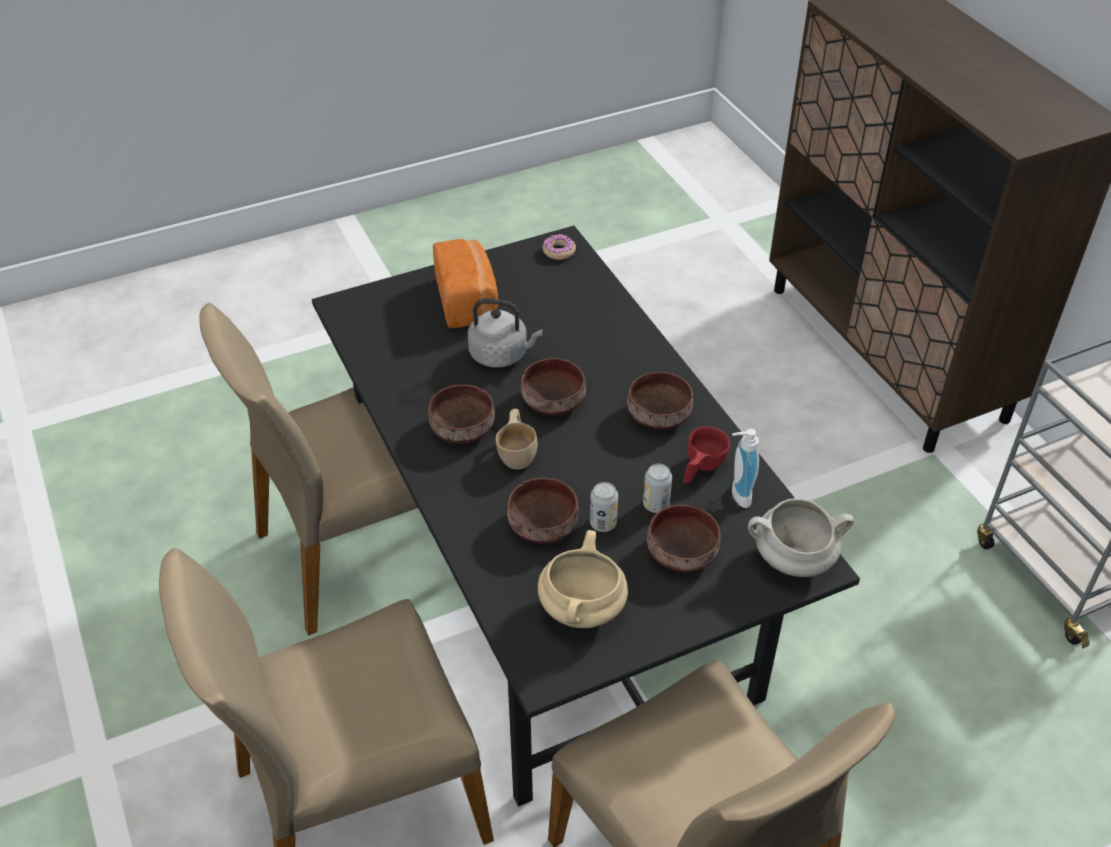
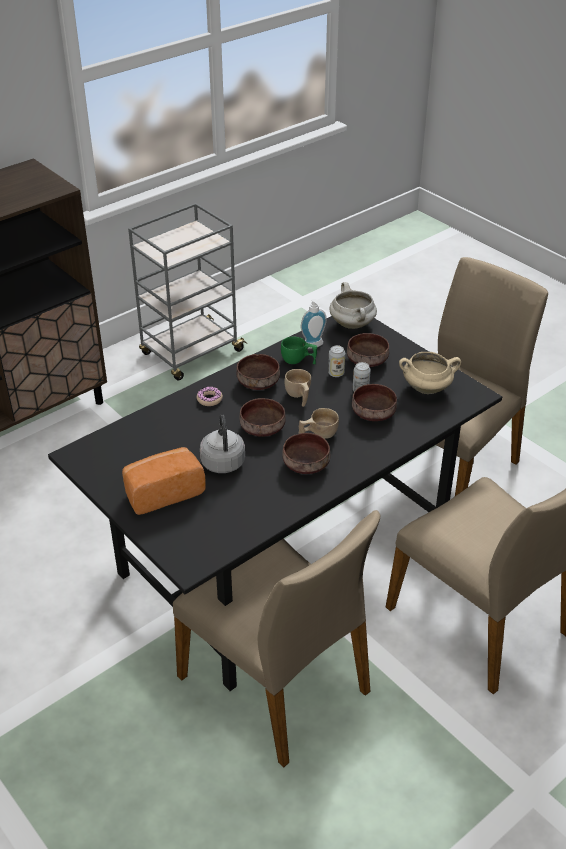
camera: 105 degrees left, 5 degrees down
(559, 251) = (87, 455): donut -> donut (209, 399)
(610, 450) = (298, 396): none -> beige cup
(700, 468) = (298, 361): red cup -> green cup

